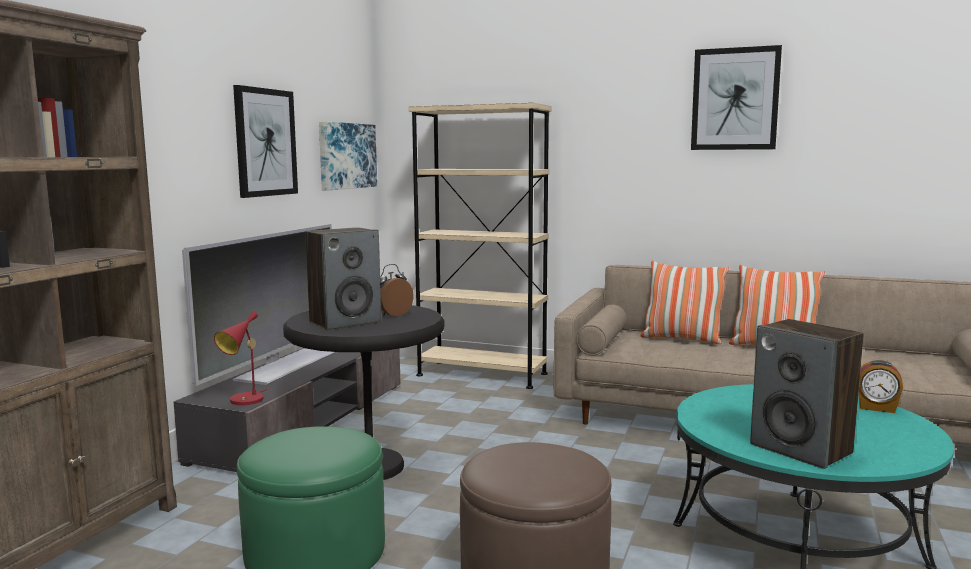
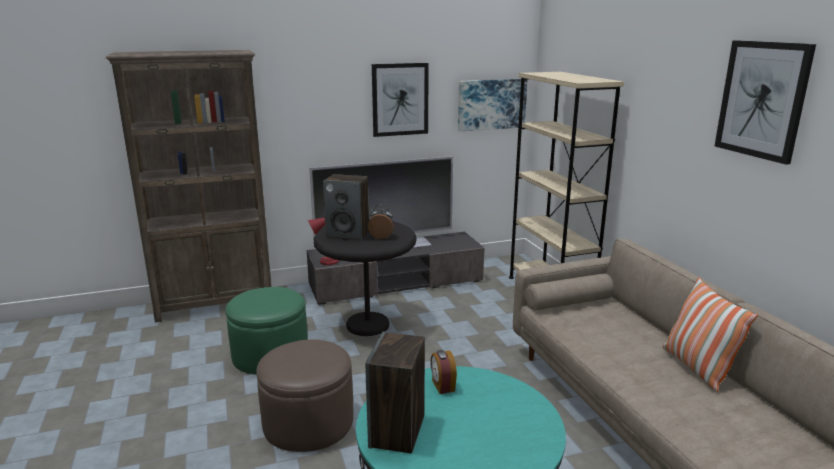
camera: 50 degrees right, 10 degrees up
(682, 339) = (637, 326): pillow -> none
(876, 408) = (539, 447): alarm clock -> alarm clock (442, 386)

